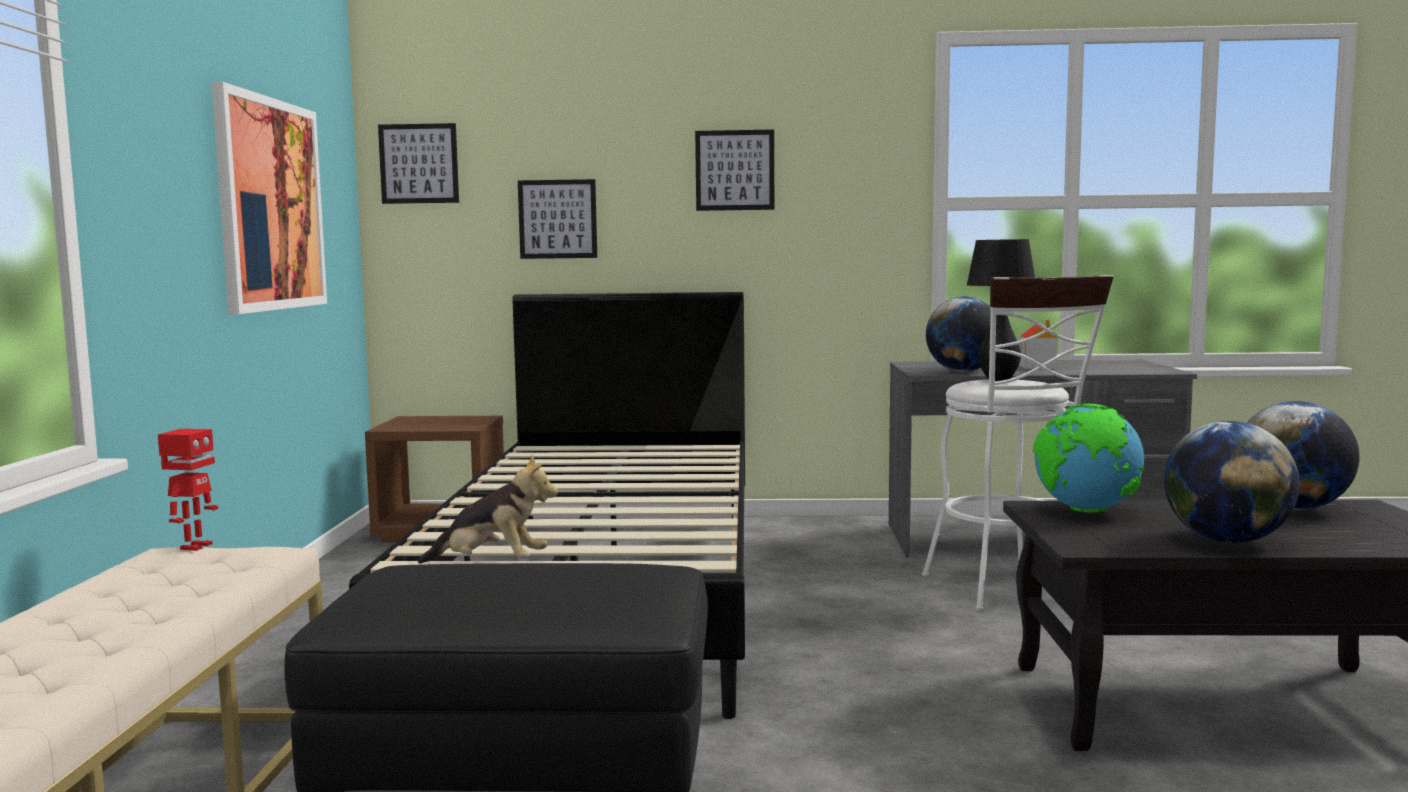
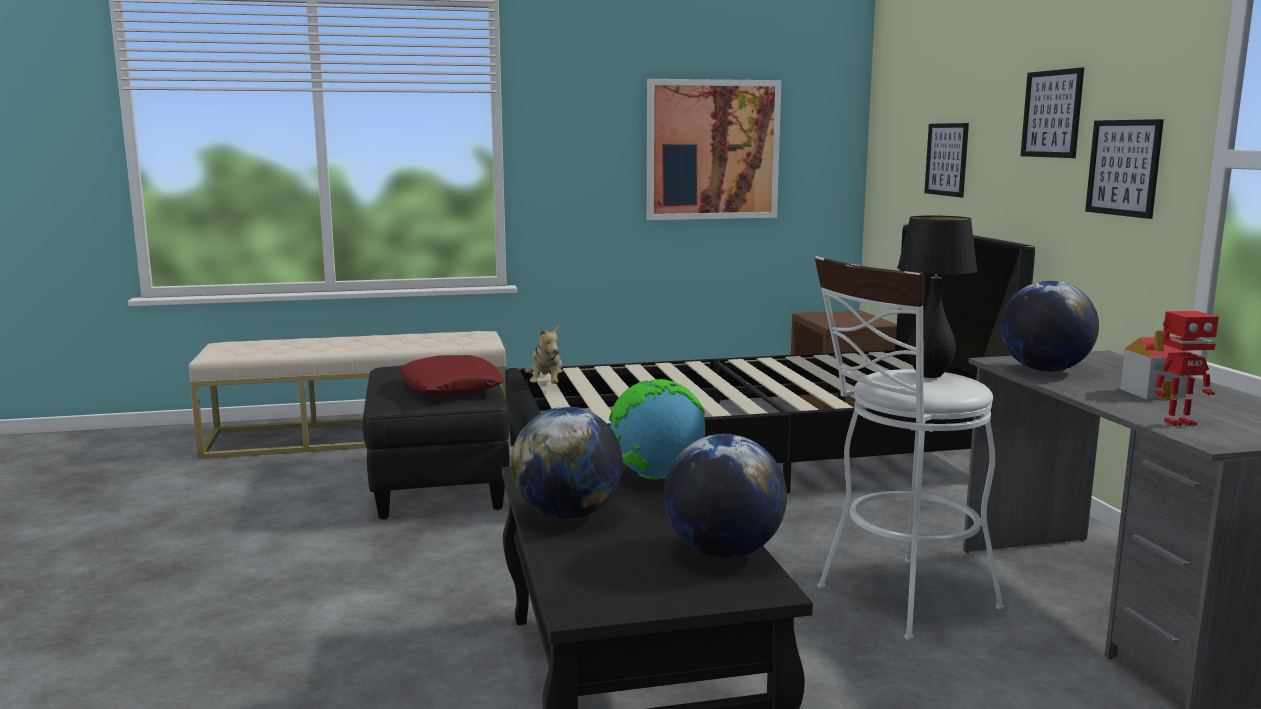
camera: 75 degrees right, 5 degrees up
(194, 547) = (488, 333): toy robot -> toy robot (1178, 422)
(419, 163) = (890, 109): picture -> picture (1123, 167)
(593, 576) = (451, 387): none -> red pillow

